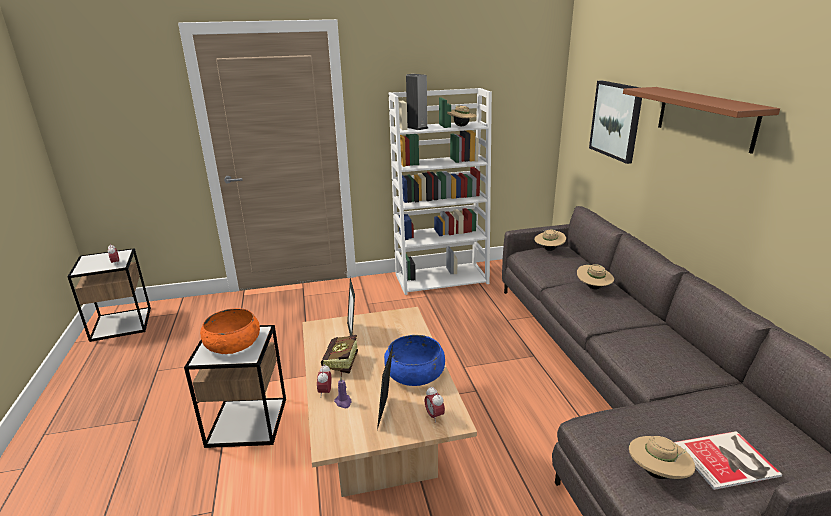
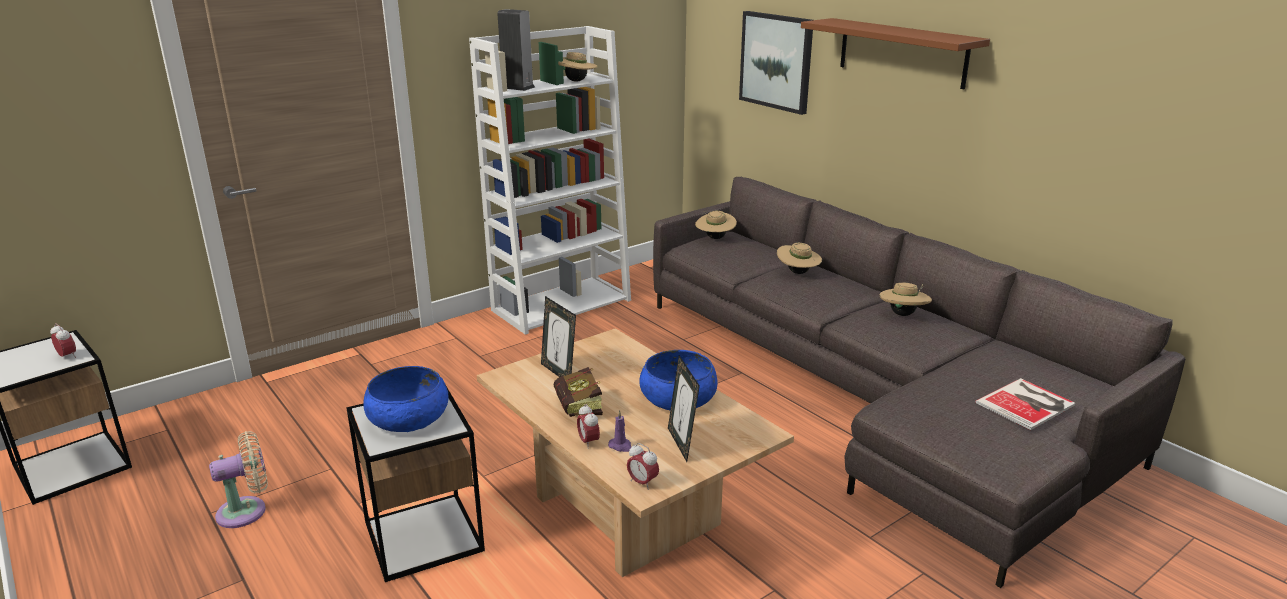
camera: 25 degrees left, 0 degrees up
(174, 375) = (247, 511): none -> beige fan
(233, 343) = (408, 417): orange bowl -> blue bowl
(434, 416) = (737, 433): alarm clock -> alarm clock (642, 483)
(657, 473) = (977, 431): beige hat -> beige hat (903, 314)

